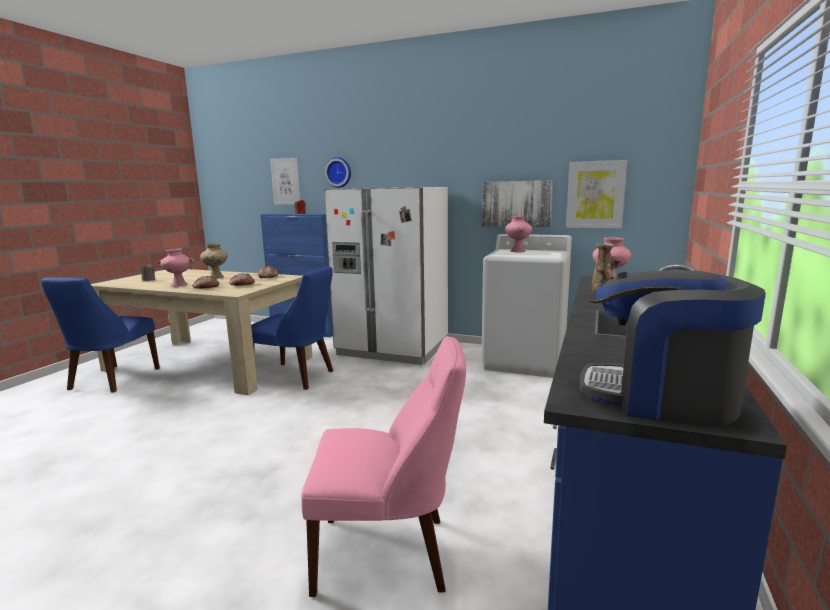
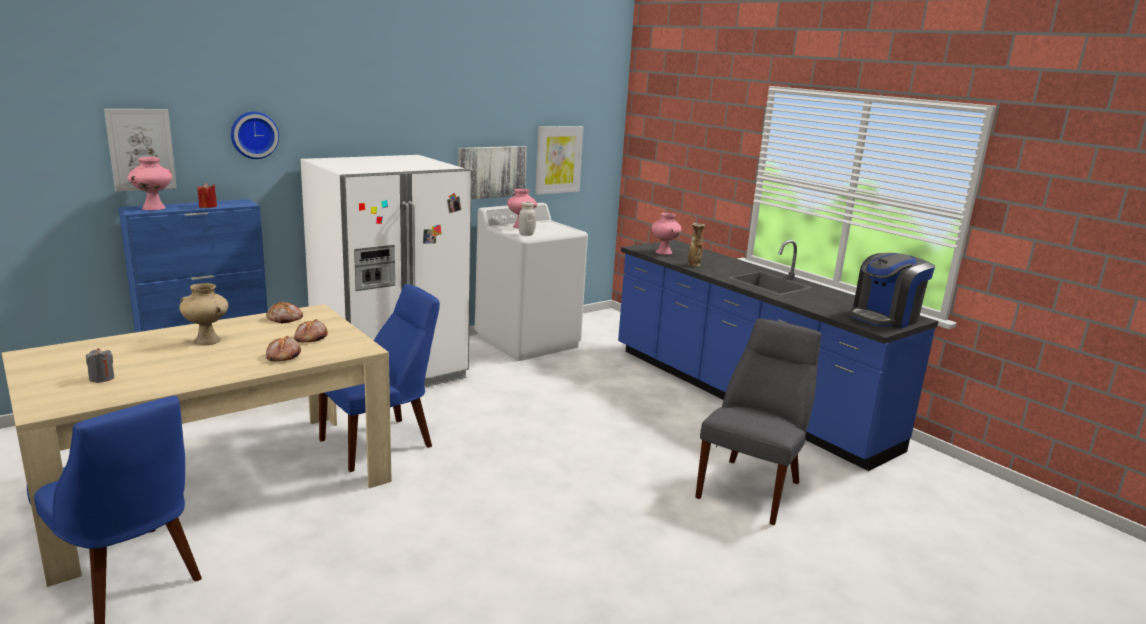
camera: 60 degrees left, 5 degrees up
(178, 285) = (218, 367): pink vase -> pink vase (154, 208)
(389, 553) = (751, 488): pink chair -> grey chair
(500, 254) = (526, 234): none -> white jar

